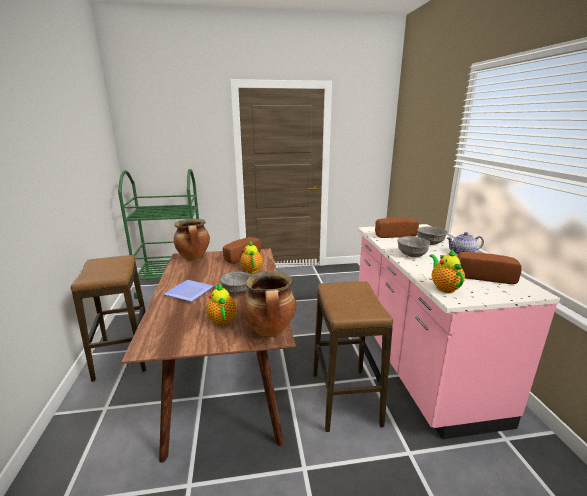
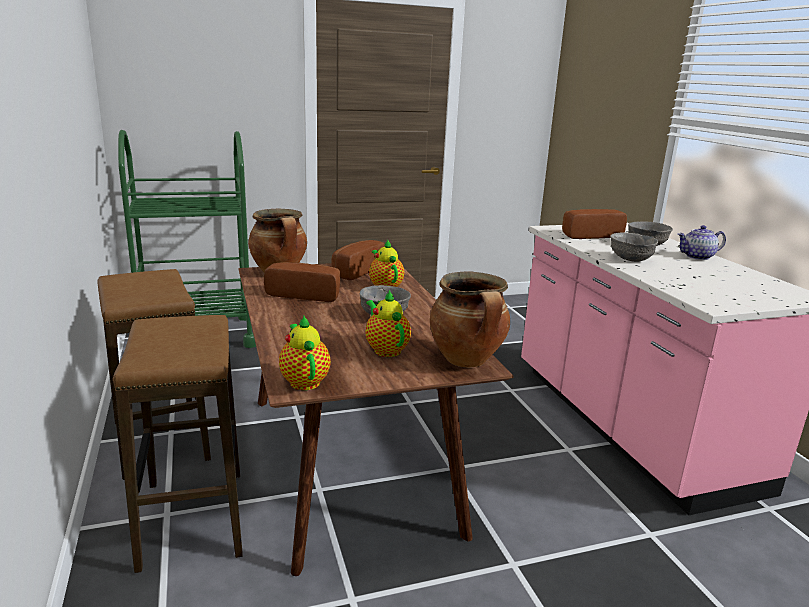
camera: 10 degrees left, 0 degrees up
(189, 293) = (309, 319): plate -> none
(345, 399) = (541, 477): stool -> stool (193, 519)
(444, 287) = (696, 294): teapot -> teapot (304, 381)
(483, 276) = (738, 282): bread -> bread (305, 294)

